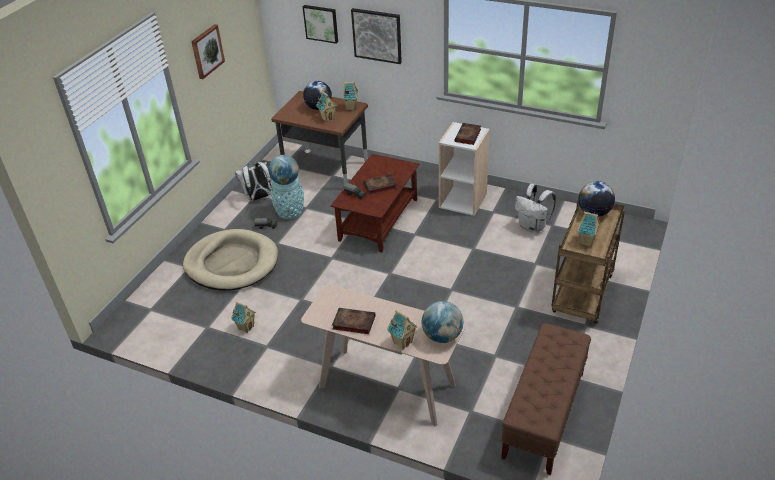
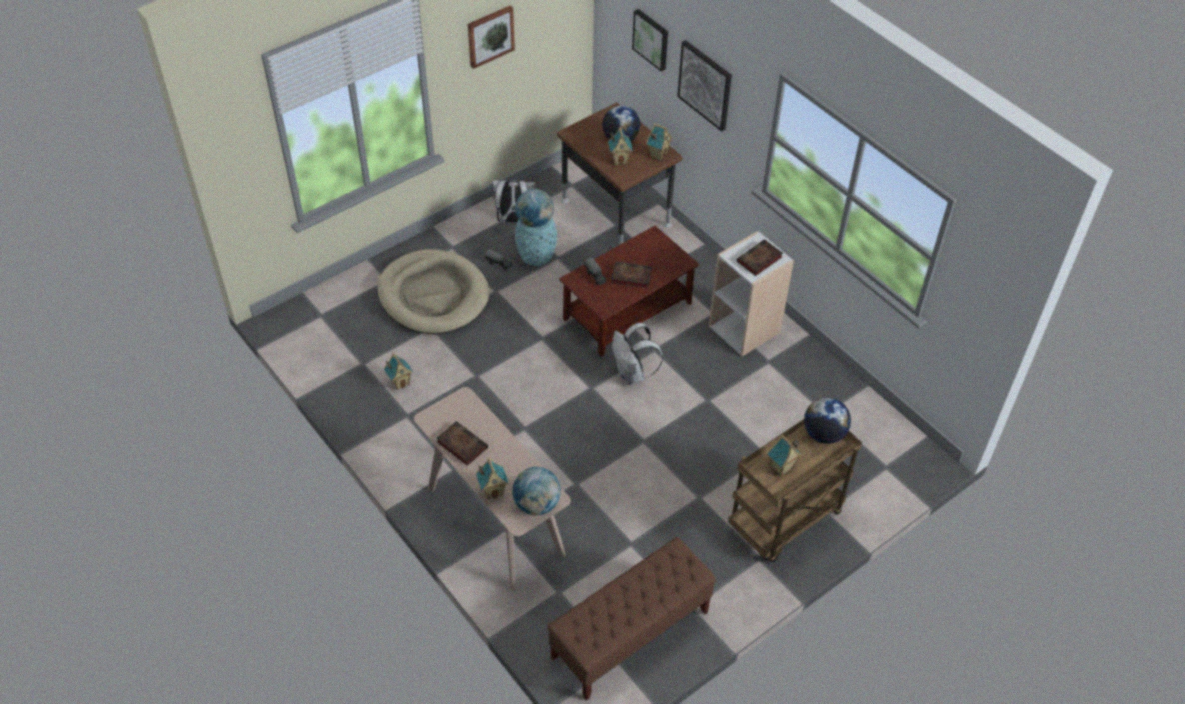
camera: 25 degrees right, 10 degrees up
(533, 227) = (800, 404): white backpack -> white backpack (632, 374)

